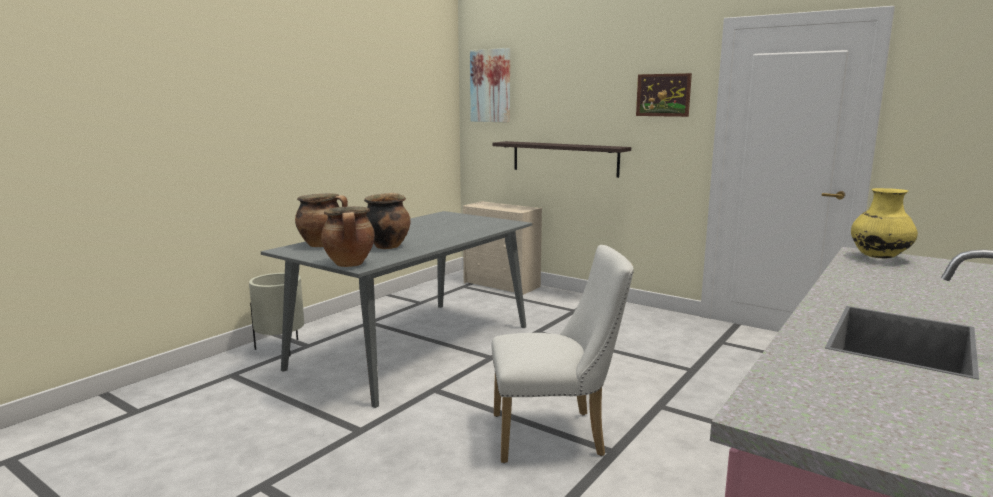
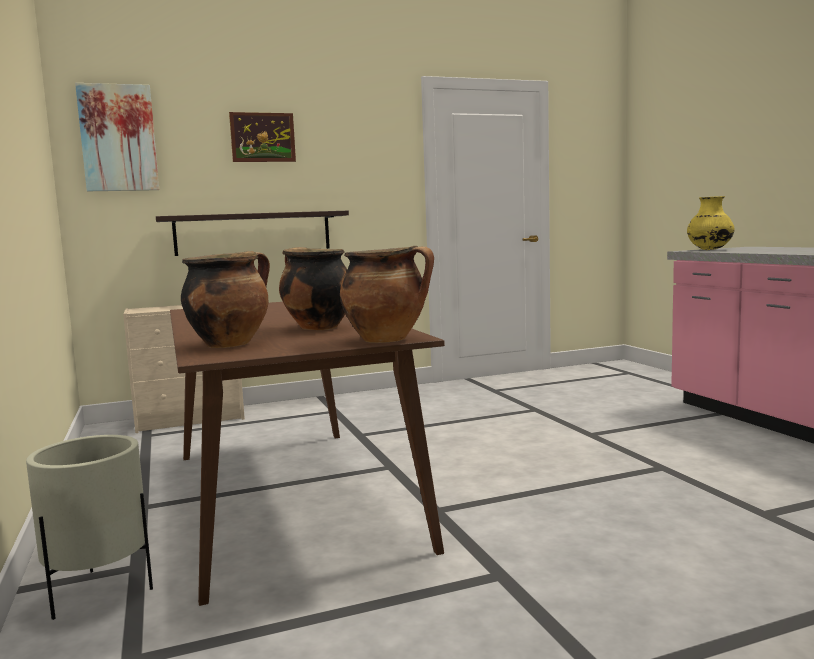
camera: 55 degrees left, 5 degrees down
(414, 347) = (290, 497): grey dining table -> brown dining table
(556, 435) = (612, 480): white chair -> none
(663, 95) = (370, 152): picture -> picture (262, 137)

